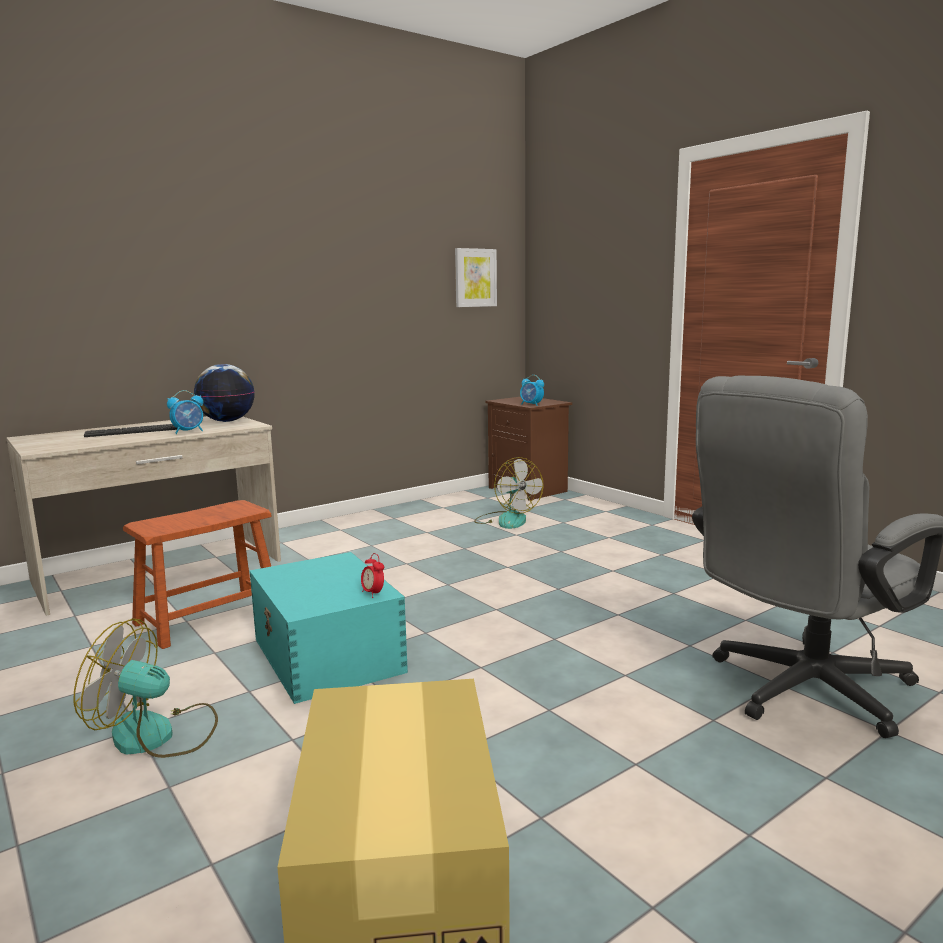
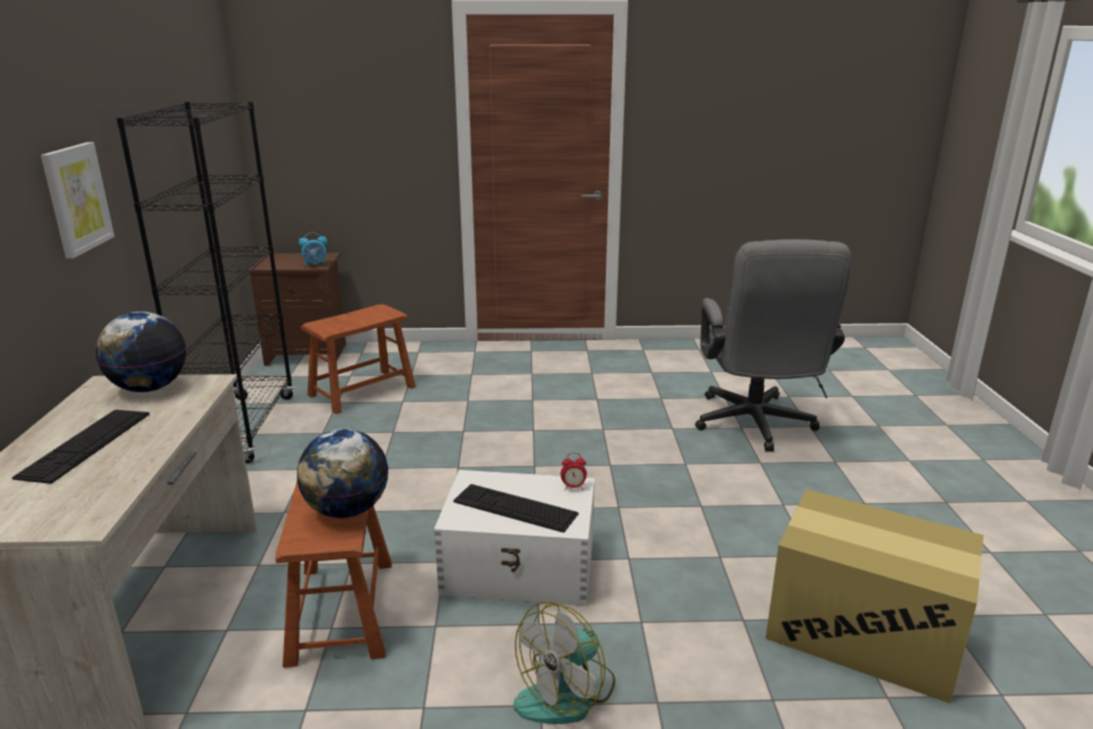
camera: 55 degrees left, 10 degrees up
(188, 432) = (173, 418): alarm clock -> none
(196, 522) = (347, 510): none -> globe
(310, 584) = (515, 508): none -> keyboard
(327, 656) = (521, 566): turquoise storage box -> white storage box
(397, 514) = (244, 428): none -> black bookcase
(475, 278) = (214, 126): picture -> picture (76, 198)
(506, 520) = (362, 391): fan -> brown stool

